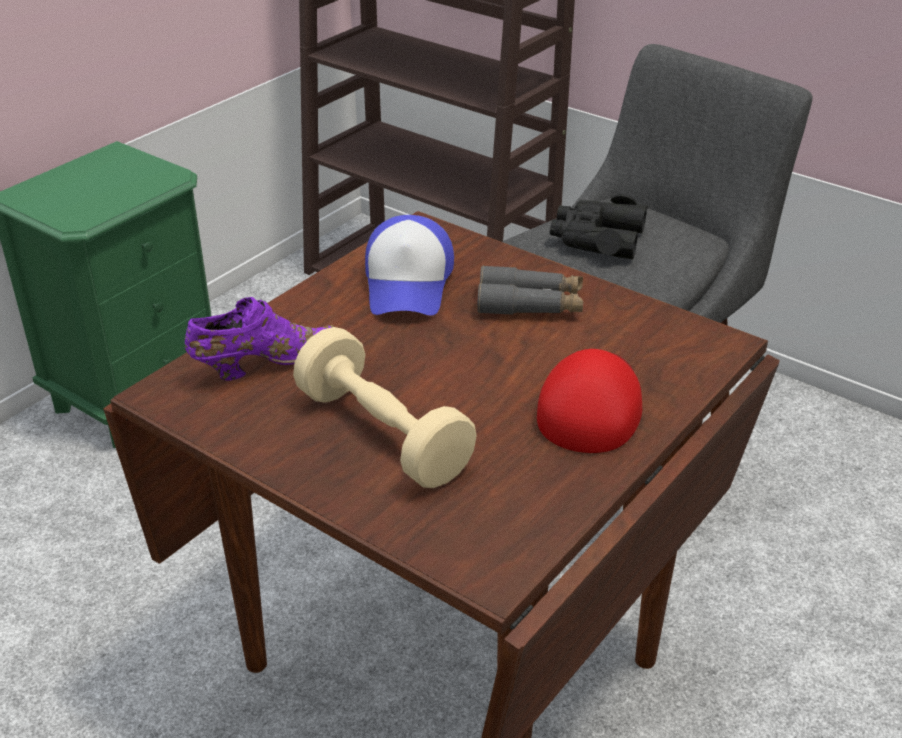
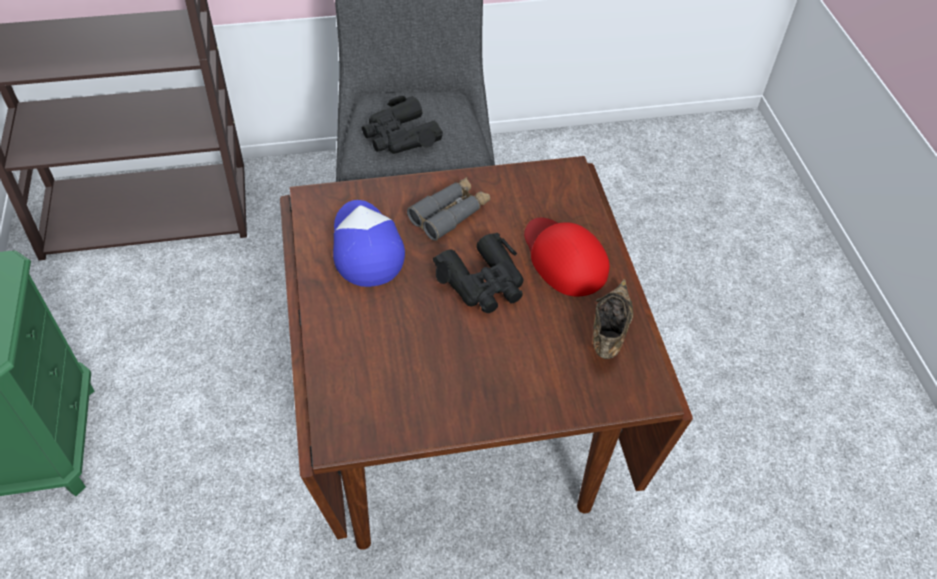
camera: 50 degrees left, 15 degrees up
(258, 364) = (364, 371): purple shoe -> none
(383, 434) = (496, 359): beige dumbbell -> none
(408, 284) = (365, 247): cap -> cap turned 150 degrees counterclockwise
(472, 372) = (483, 282): none -> black binoculars
(534, 494) = (608, 333): none -> brown shoe

